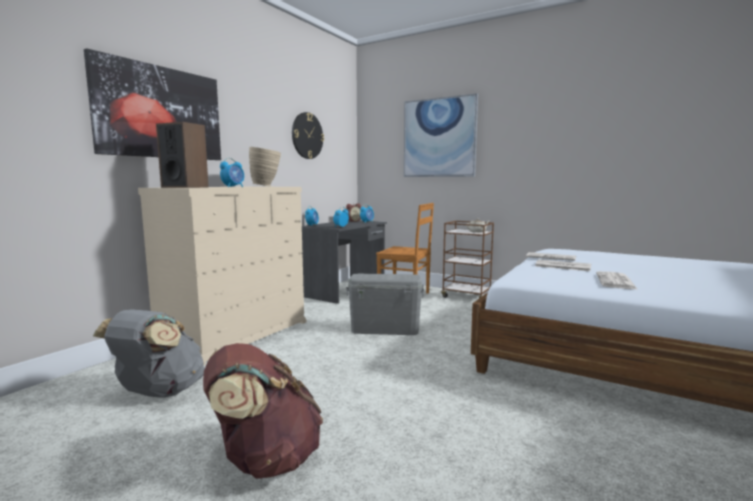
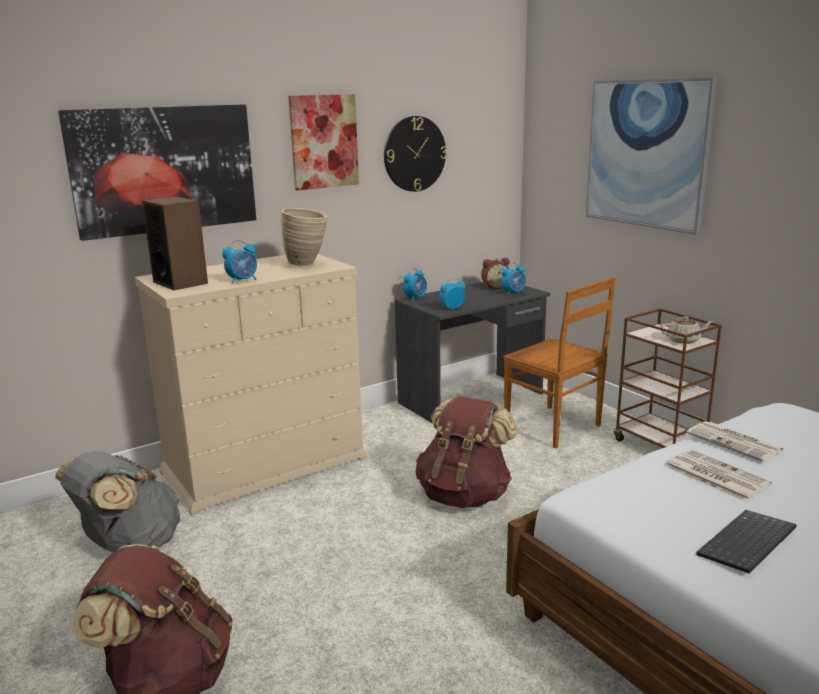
camera: 25 degrees right, 10 degrees up
(259, 116) = (324, 141): none -> picture
(385, 329) = (464, 495): grey storage box -> brown backpack
(616, 281) = (748, 544): newspaper -> keyboard

